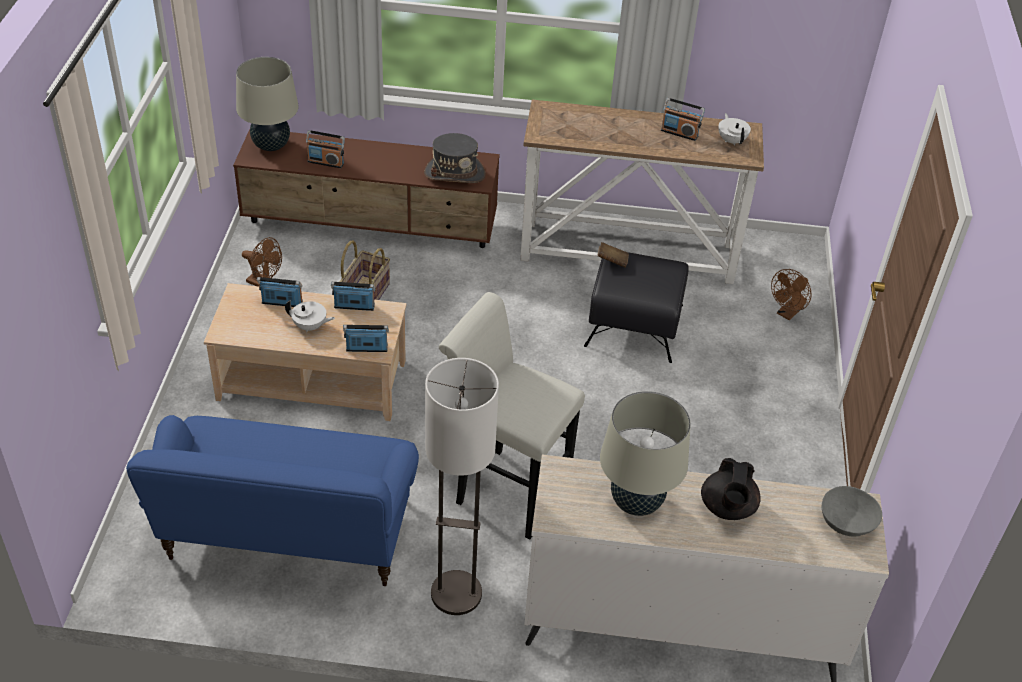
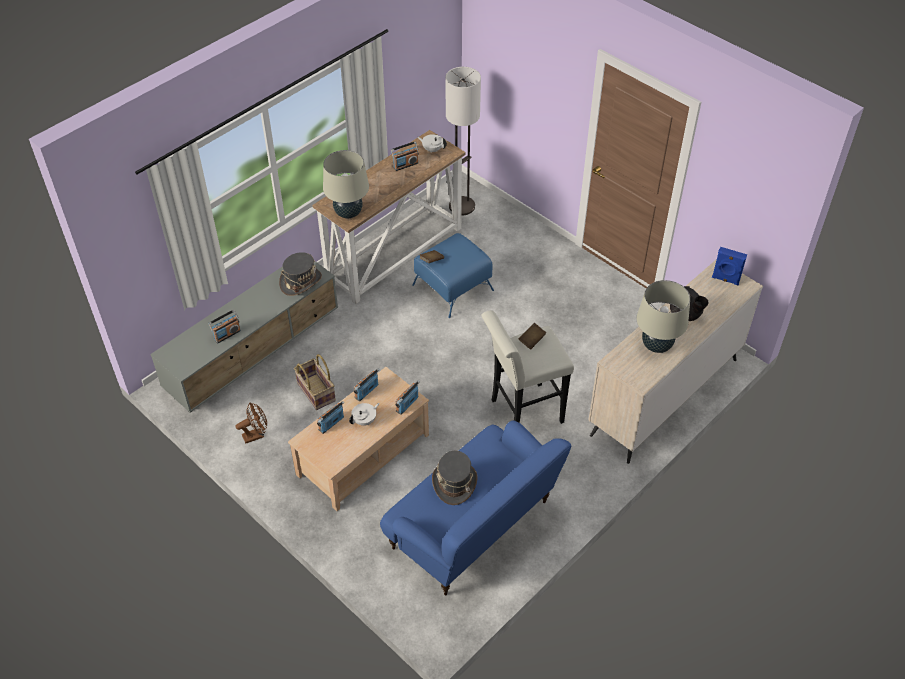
camera: 50 degrees left, 5 degrees up
(271, 145) = (181, 352): beige table lamp -> beige table lamp (348, 213)
(286, 451) = (454, 483): none -> grey hat
(371, 225) = (255, 354): brown tv stand -> grey tv stand
(456, 594) = (574, 474): floor lamp -> floor lamp (462, 206)
(537, 385) = (532, 340): none -> brown book
(633, 324) = (452, 287): black ottoman -> blue ottoman
(787, 313) = (501, 222): brown fan -> none
(847, 523) = (725, 280): grey bowl -> blue speaker

